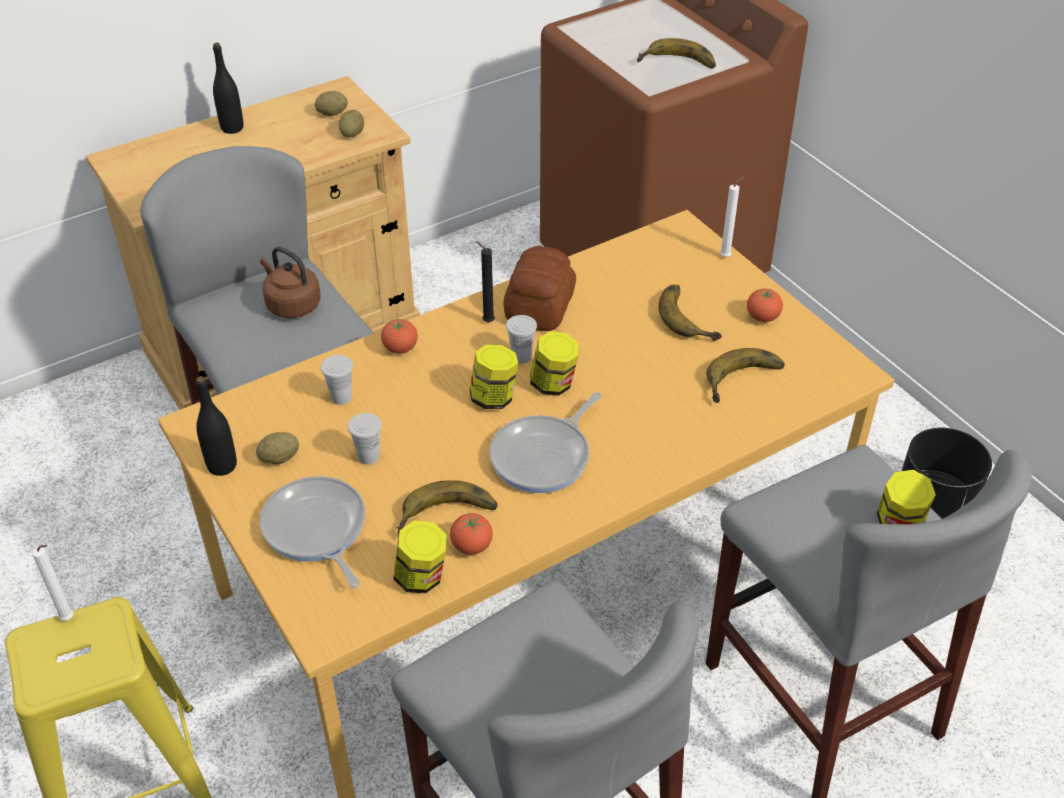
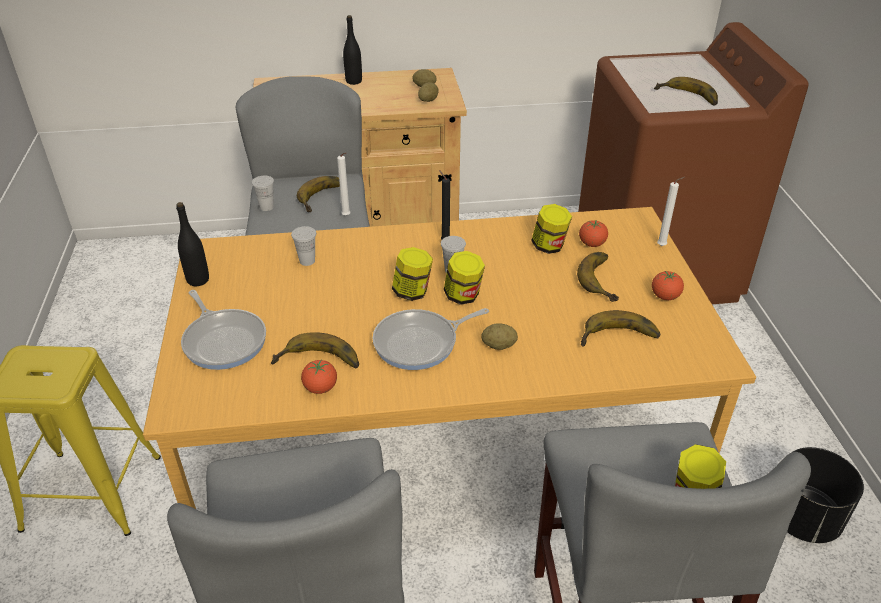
camera: 25 degrees right, 5 degrees down
(69, 619) = (53, 350): white candle -> white candle (347, 216)
(279, 458) = (237, 287): potato -> potato (498, 346)
(291, 304) = (325, 198): brown kettle -> banana
(316, 530) = (224, 340): frying pan -> frying pan turned 150 degrees clockwise
(368, 457) = (295, 304): white cup -> white cup (266, 207)
(400, 348) = (371, 241): tomato -> tomato (592, 244)
(421, 577) = (269, 397): jar -> jar (549, 246)
(538, 308) = (489, 242): bread -> none

